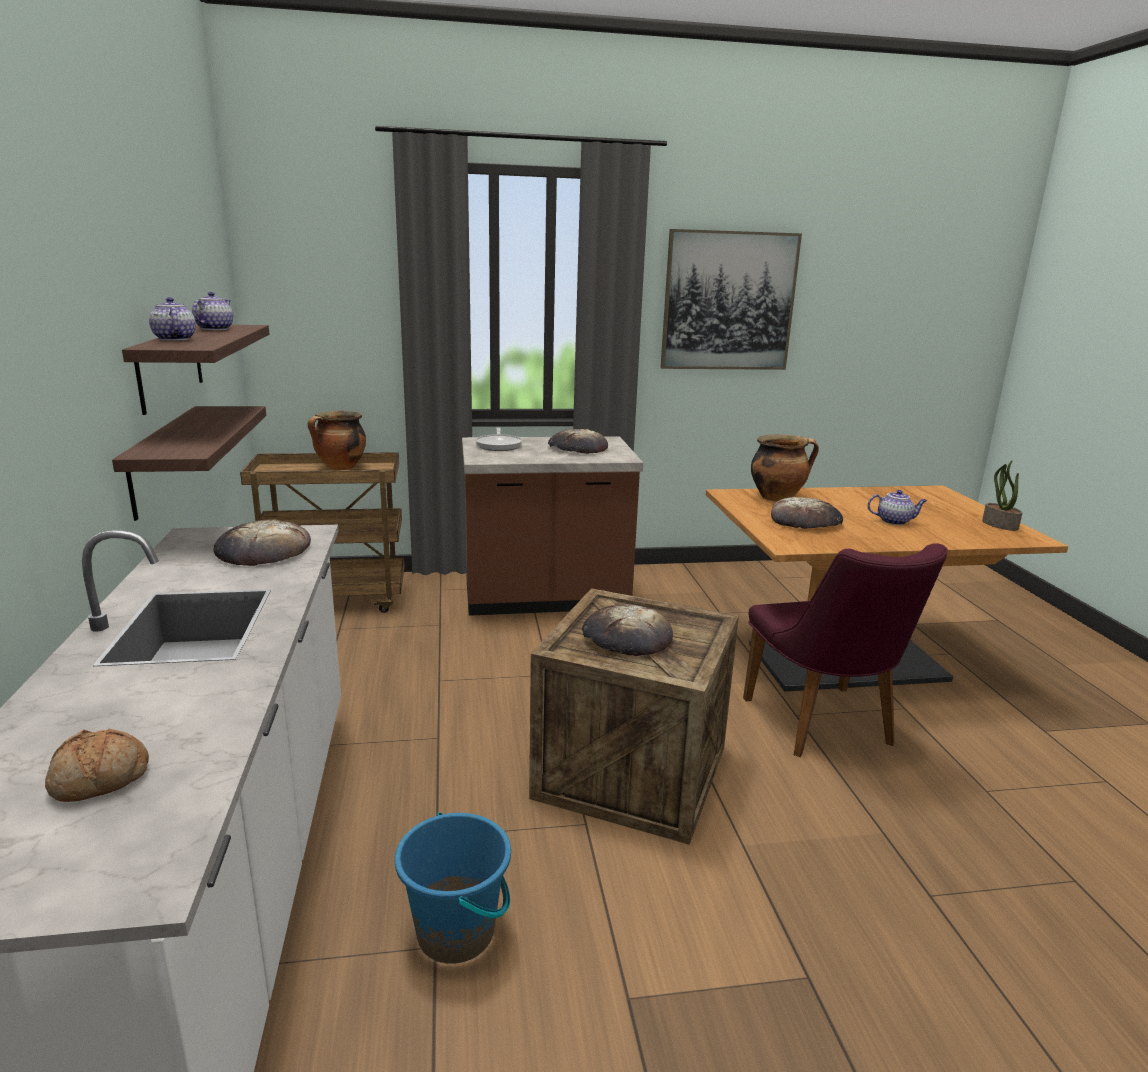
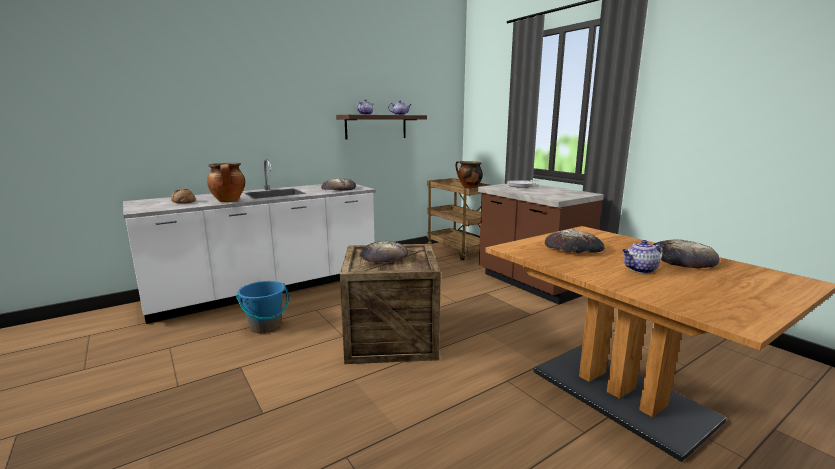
camera: 65 degrees right, 5 degrees down
(163, 460) = (358, 158): shelf -> none
(577, 448) = (553, 192): bread -> bread (681, 259)
(728, 301) = (718, 97): picture -> none
(778, 497) = (609, 239): cooking pot -> cooking pot (229, 201)
(825, 728) = (504, 394): purple chair -> none
(894, 521) = (640, 270): teapot -> teapot turned 90 degrees clockwise
(999, 525) = (747, 308): potted plant -> none

